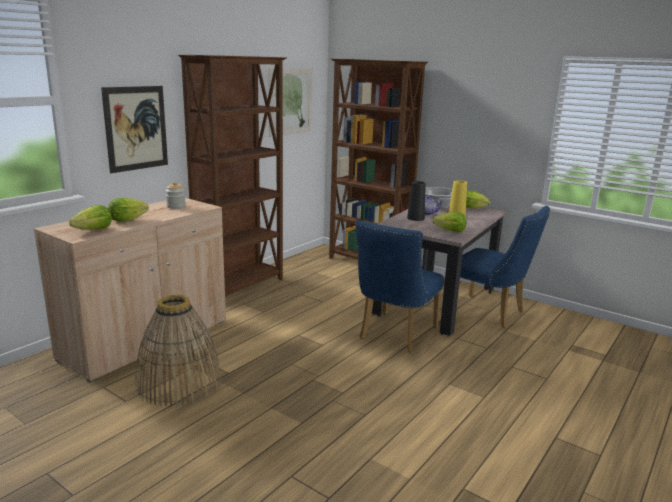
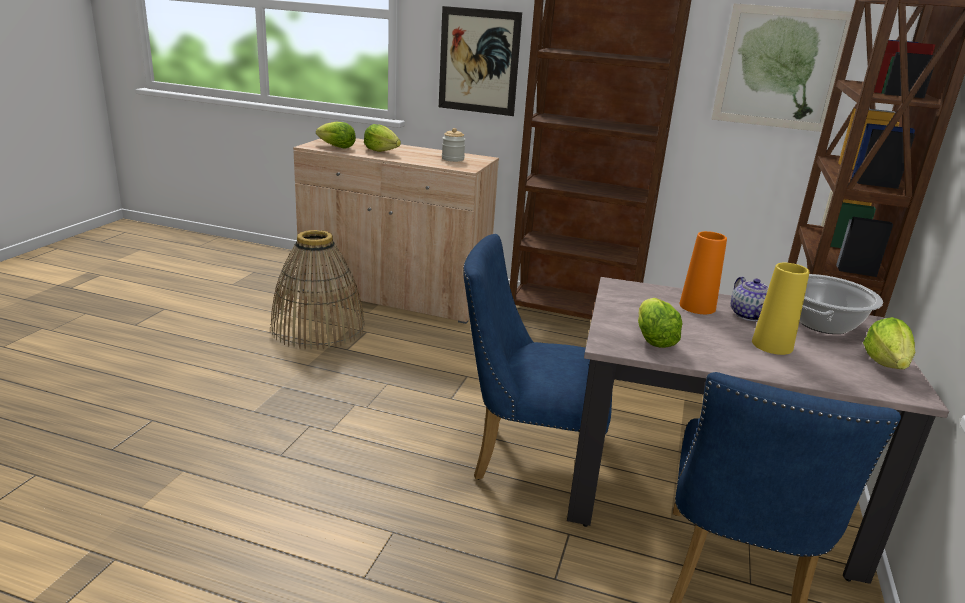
camera: 70 degrees right, 5 degrees up
(415, 218) = (697, 306): black vase -> orange vase

